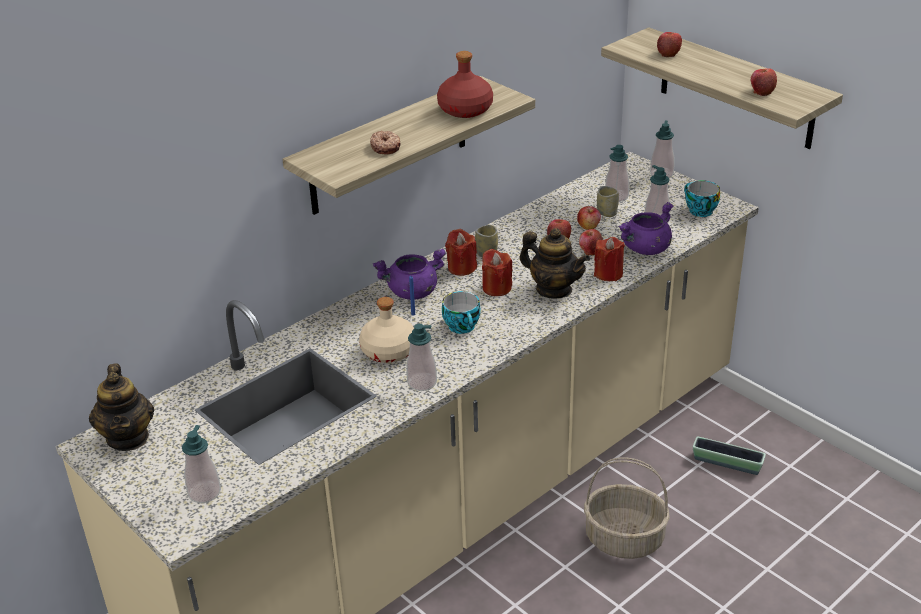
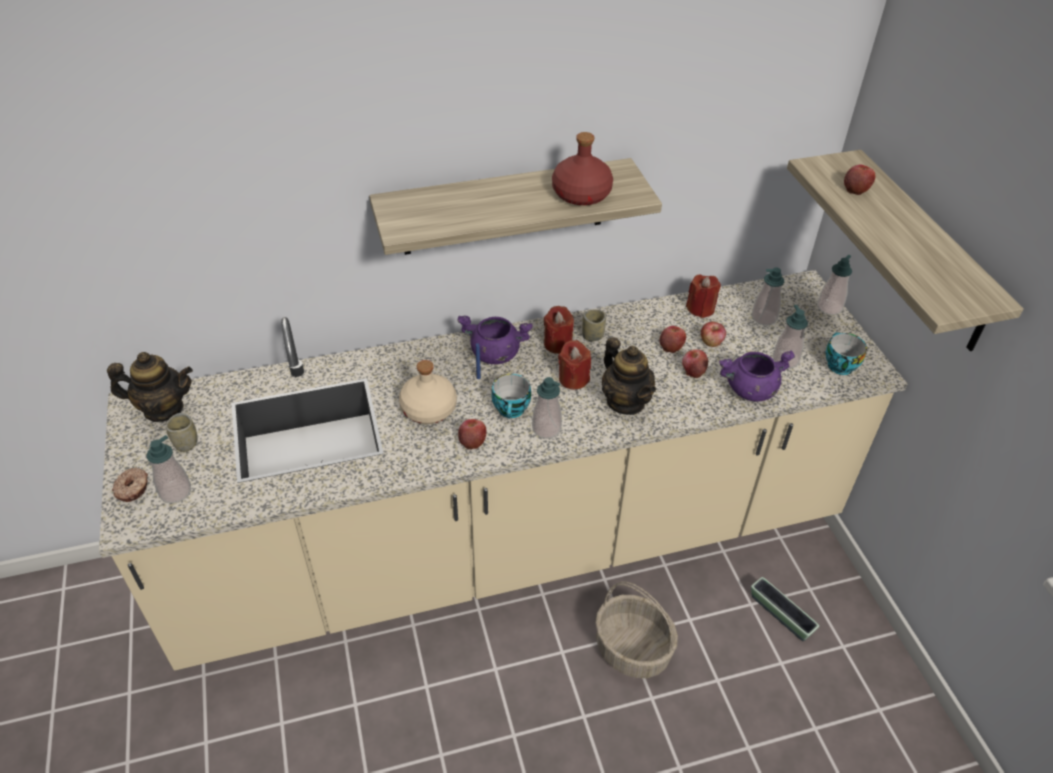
camera: 25 degrees right, 10 degrees up
(128, 437) = (163, 409): teapot -> teapot turned 105 degrees counterclockwise
(386, 147) = (469, 214): donut -> donut (133, 488)
(422, 382) = (431, 456): soap dispenser -> soap dispenser (546, 429)
(607, 213) = (740, 333): cup -> cup (186, 443)
(608, 274) = (691, 404): red candle -> red candle (700, 308)
(762, 91) = (925, 272): apple -> apple (472, 441)

